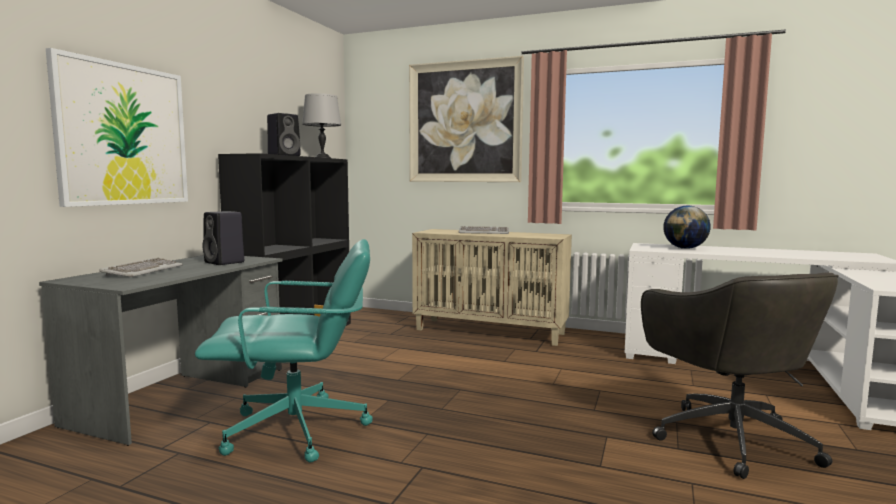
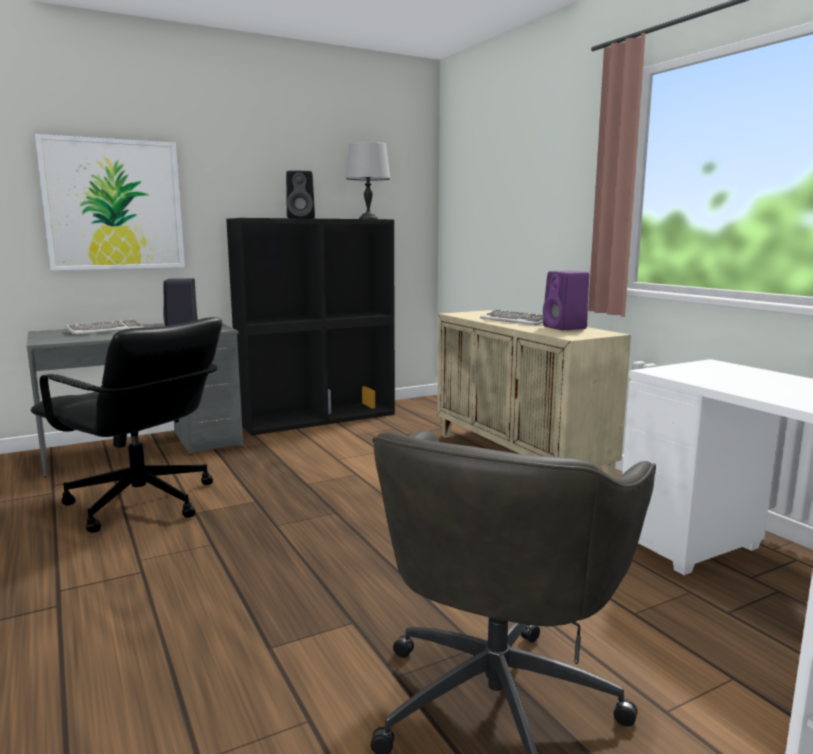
camera: 40 degrees right, 5 degrees up
(298, 430) = (141, 503): turquoise office chair -> black office chair
(464, 122) = (539, 163): picture -> none
(527, 234) = (565, 328): none -> purple speaker
(685, 248) = (751, 380): globe -> none

